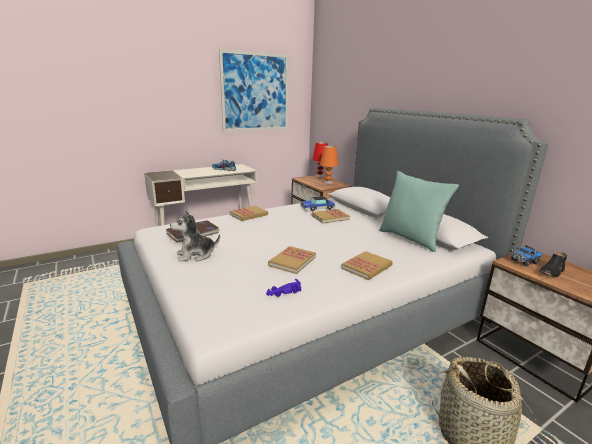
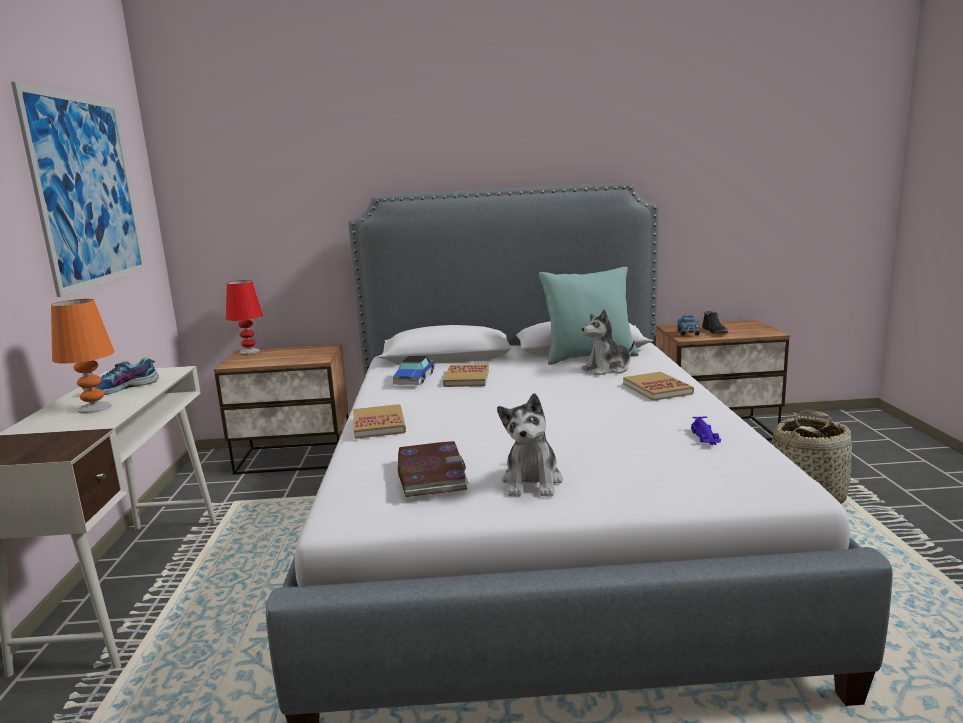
camera: 60 degrees left, 5 degrees down
(292, 261) = (612, 421): book -> none
(328, 182) = (297, 352): orange table lamp -> orange table lamp (95, 408)
(392, 247) = (608, 369): none -> plush toy

